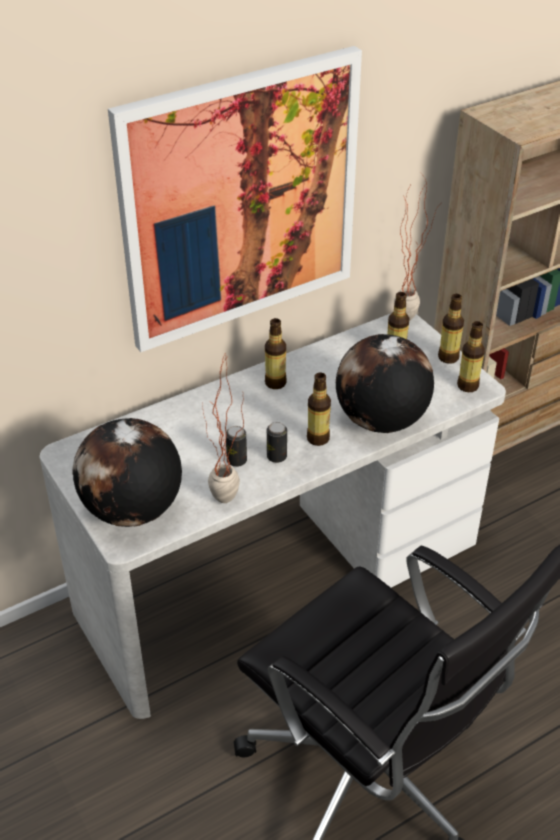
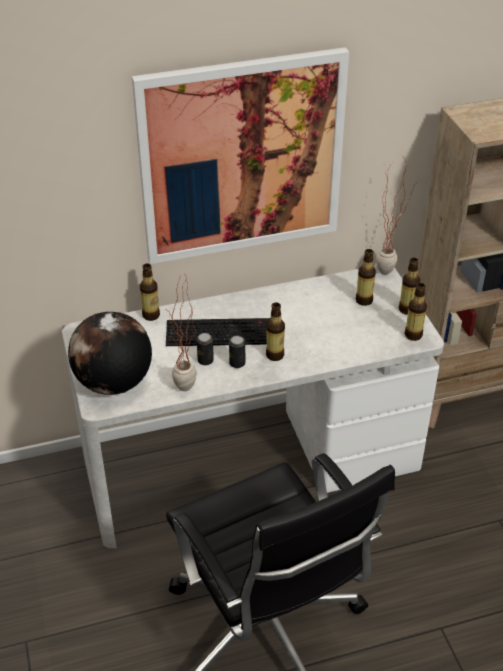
camera: 15 degrees right, 0 degrees up
(245, 421) = (223, 332): none -> keyboard
(275, 383) = (259, 306): bottle -> bottle (151, 315)
(380, 421) = (330, 350): globe -> none

